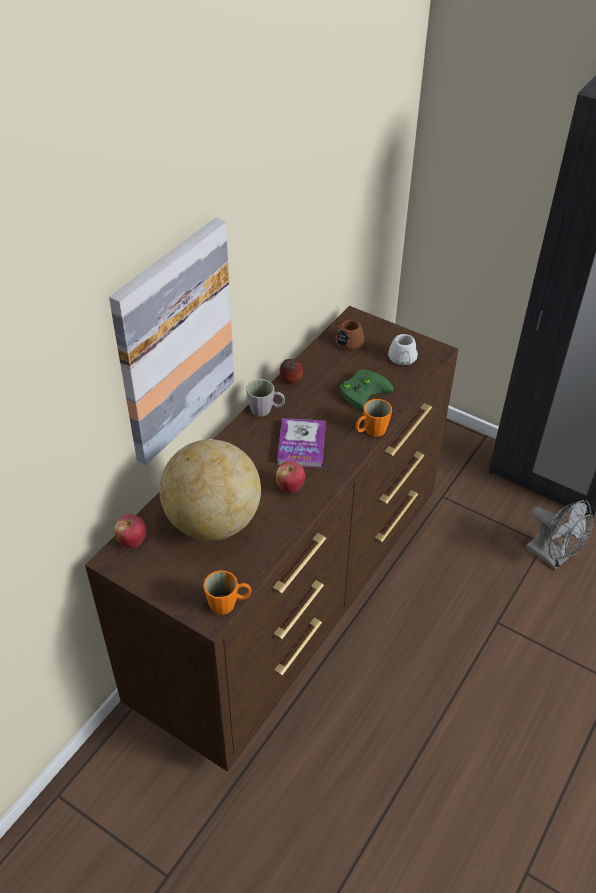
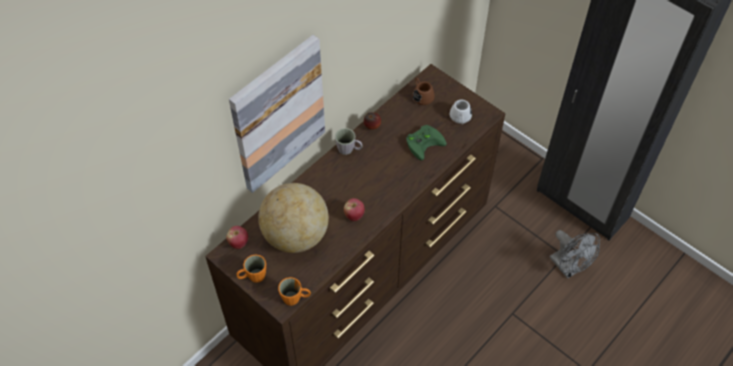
camera: 10 degrees right, 10 degrees up
(301, 444) = (369, 181): book -> none
(371, 431) = (422, 177): orange mug -> orange mug (253, 277)

